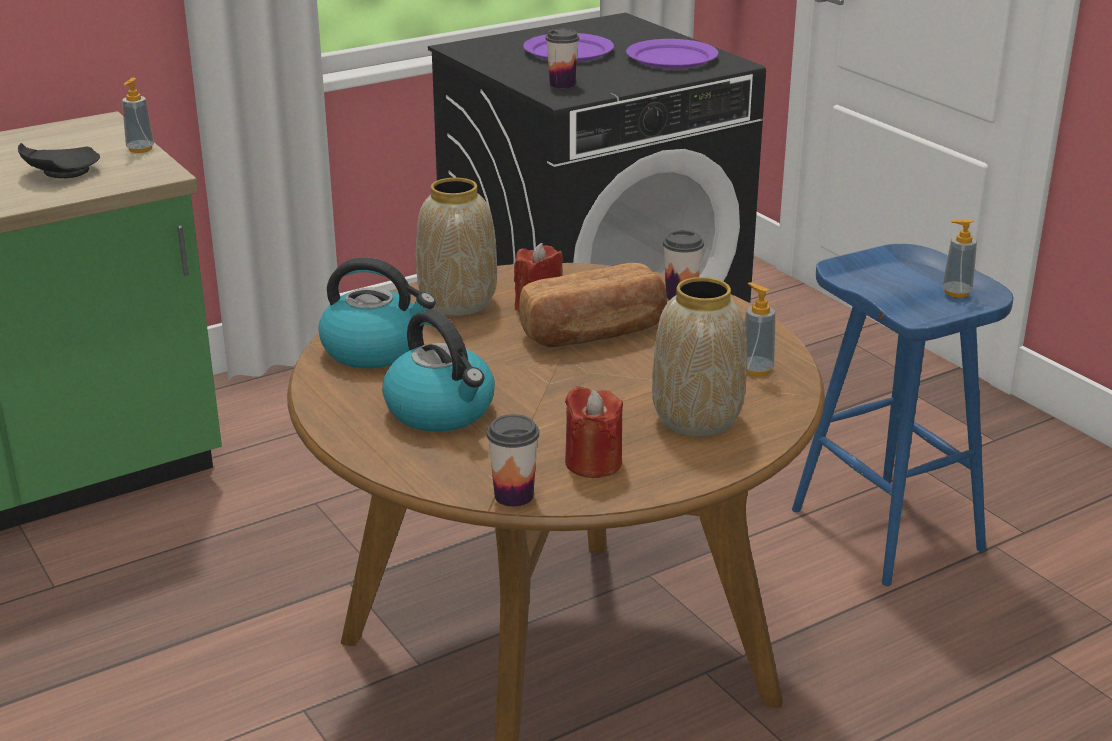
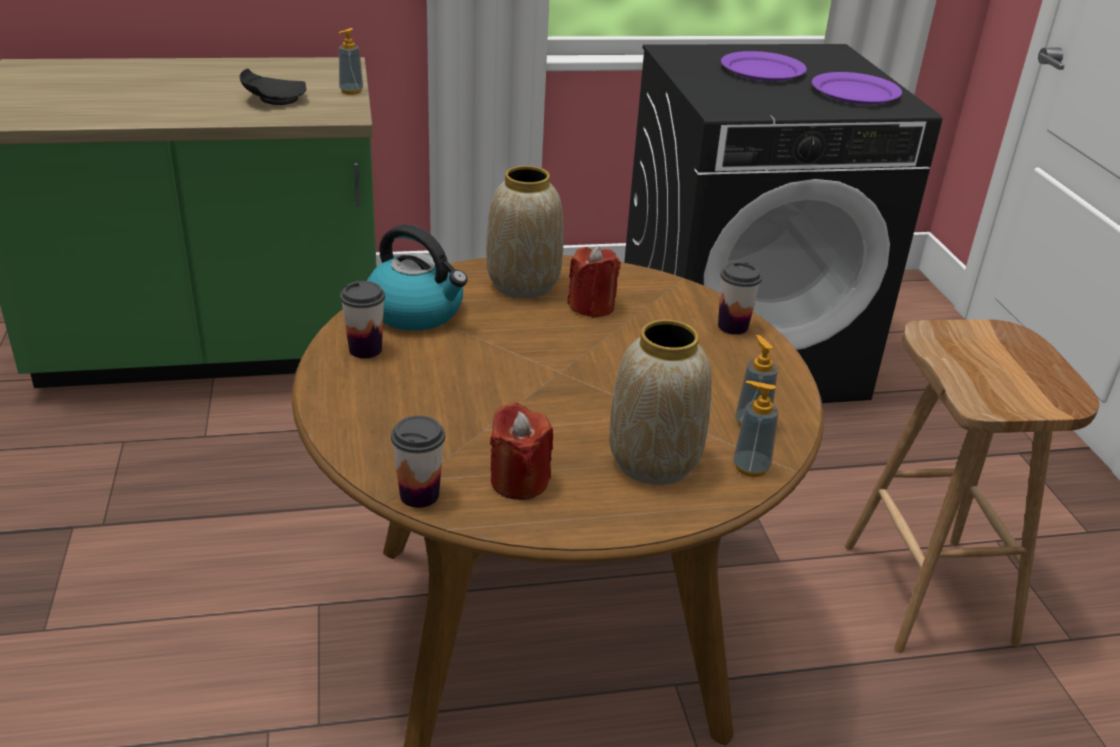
camera: 20 degrees right, 5 degrees up
(442, 411) = (425, 387): kettle -> none
(562, 84) = (731, 99): cup -> cup (365, 349)
(594, 333) = (623, 344): bread -> none
(889, 530) = (931, 594): blue stool -> brown stool
(956, 292) = (1038, 388): soap dispenser -> soap dispenser (750, 467)

